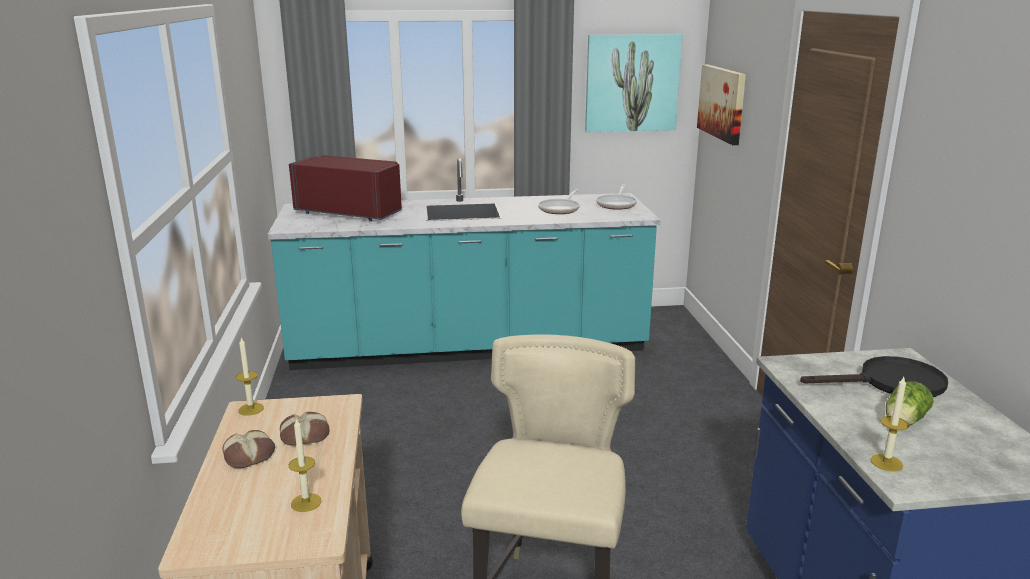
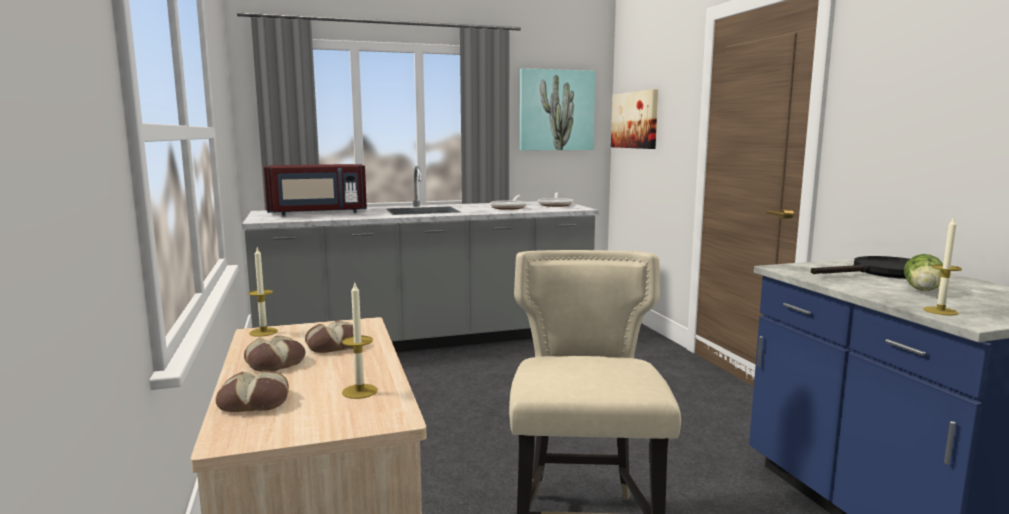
camera: 10 degrees left, 10 degrees down
(220, 505) = (255, 401): none -> bread
(350, 212) = (318, 213): red microwave -> red microwave turned 150 degrees clockwise
(468, 346) = (429, 339): turquoise counter -> grey counter

